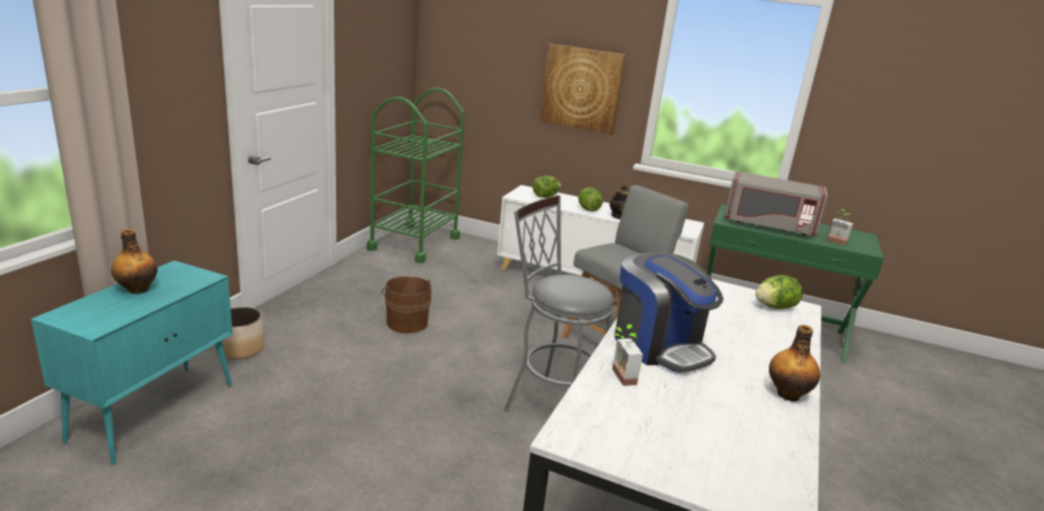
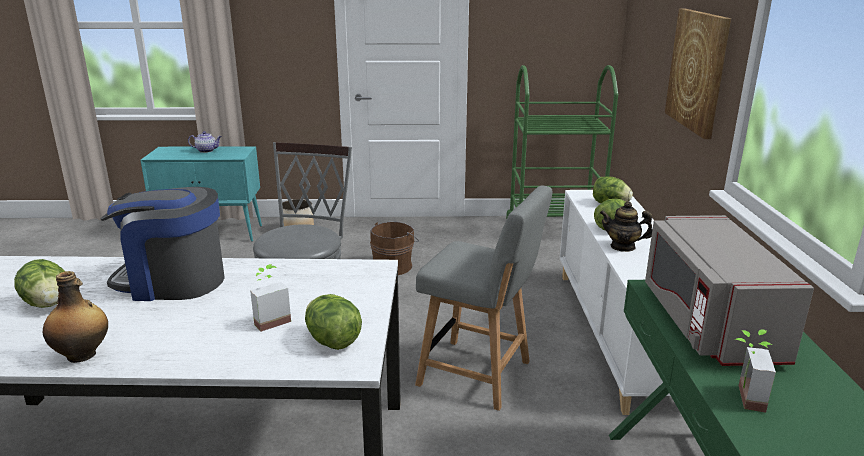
camera: 70 degrees right, 0 degrees up
(137, 289) = (207, 150): bottle -> teapot
(618, 377) = (101, 271): potted plant -> potted plant (270, 320)
(659, 346) = (173, 281): coffee machine -> coffee machine turned 60 degrees clockwise
(687, 408) = (48, 304): none -> lettuce

